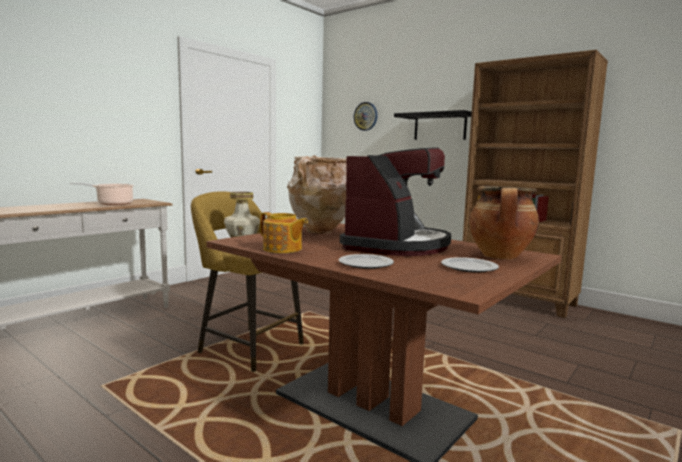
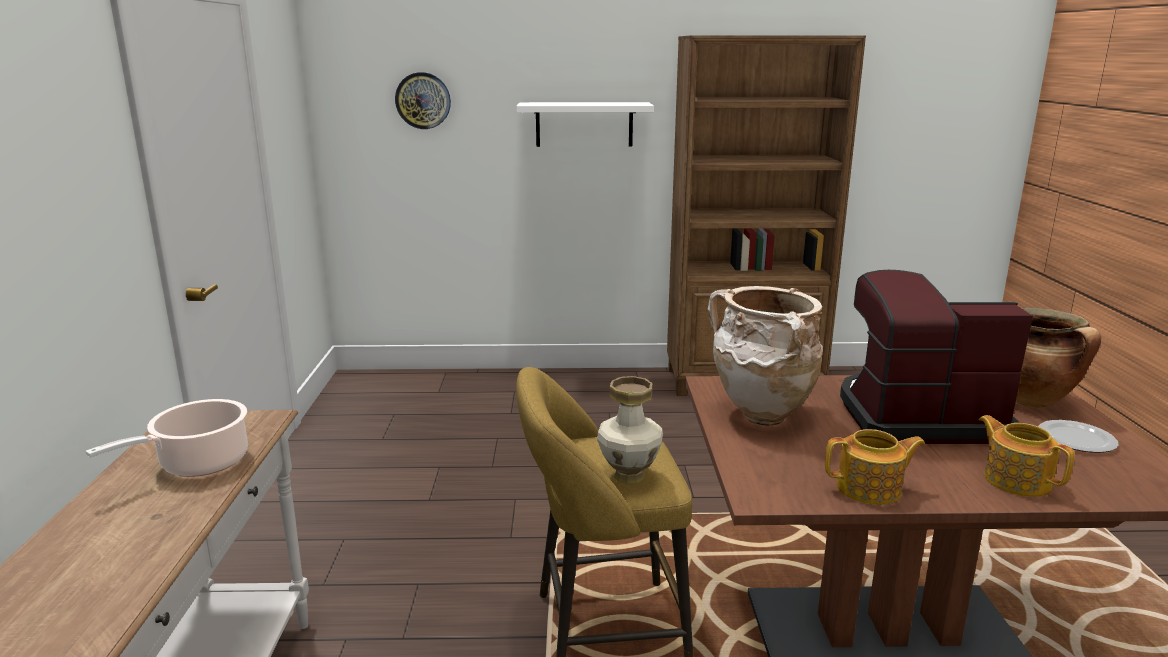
camera: 40 degrees left, 10 degrees up
(366, 264) = (1016, 480): plate -> teapot
(397, 245) = (916, 417): coffee machine -> coffee machine turned 75 degrees counterclockwise
(440, 127) = (584, 124): black shelf -> white shelf

